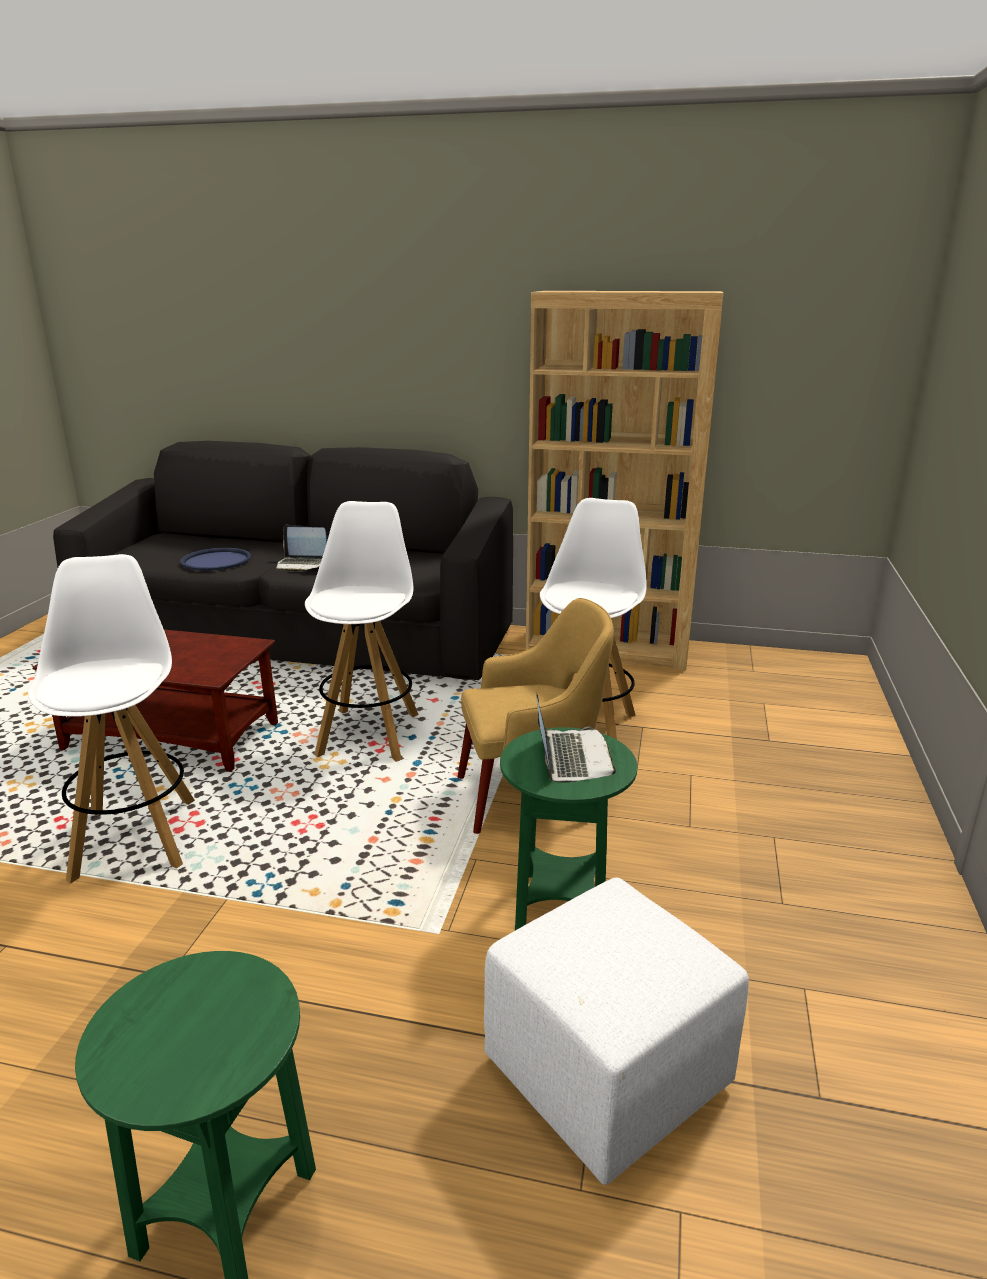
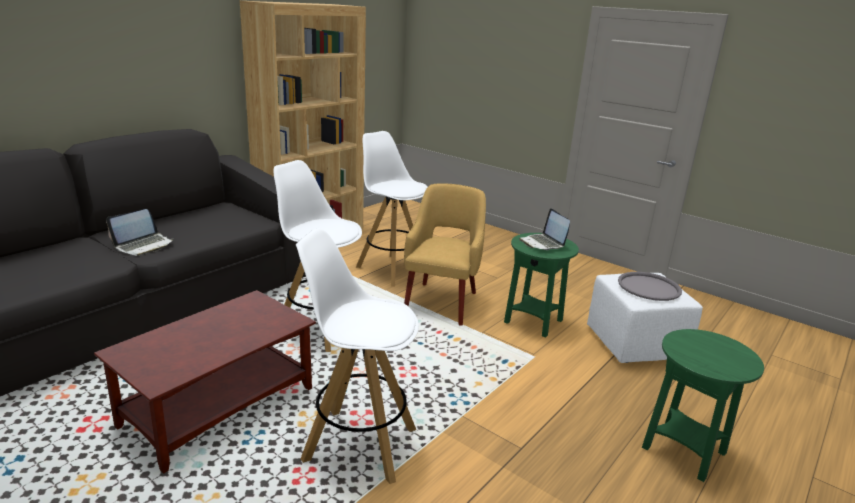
camera: 65 degrees left, 0 degrees up
(216, 560) = (58, 272): blue tray -> none
(571, 758) = (543, 243): laptop -> laptop turned 135 degrees counterclockwise
(608, 952) = (649, 287): none -> grey tray

